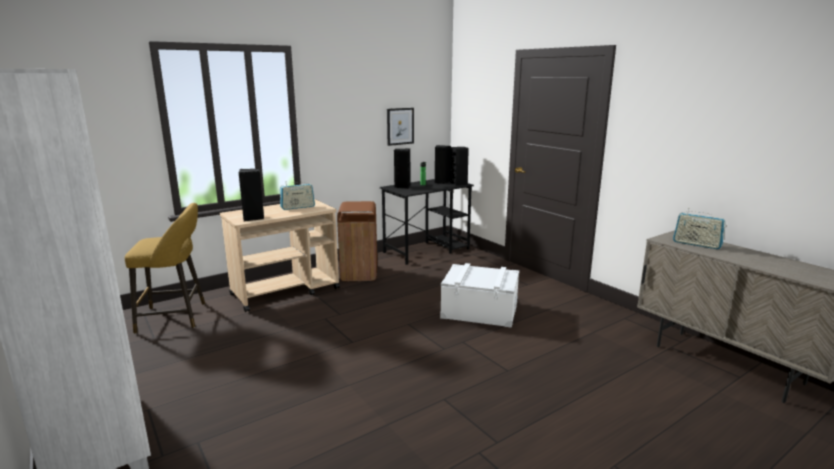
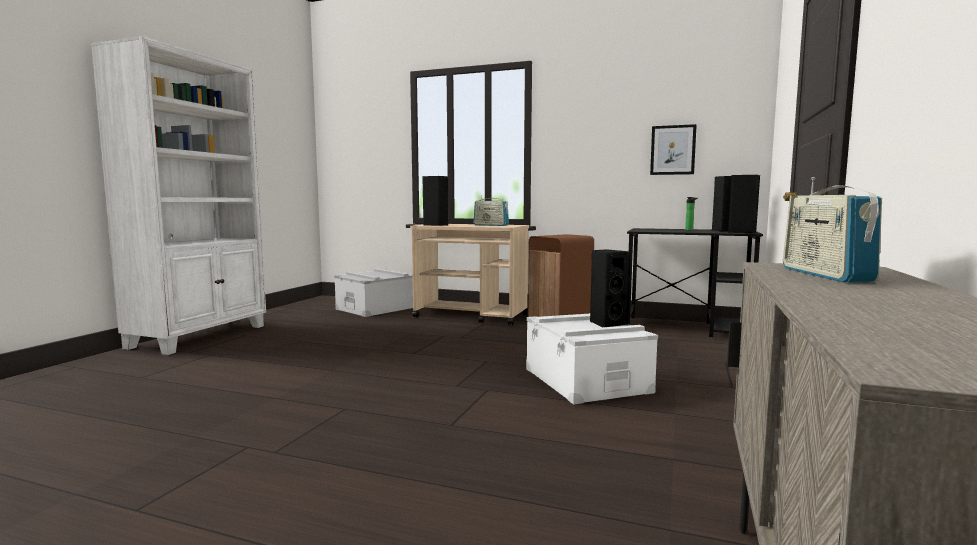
camera: 55 degrees right, 10 degrees down
(176, 317) = (377, 308): yellow stool -> grey storage box
(402, 186) = (657, 229): black speaker -> black speaker (607, 323)

